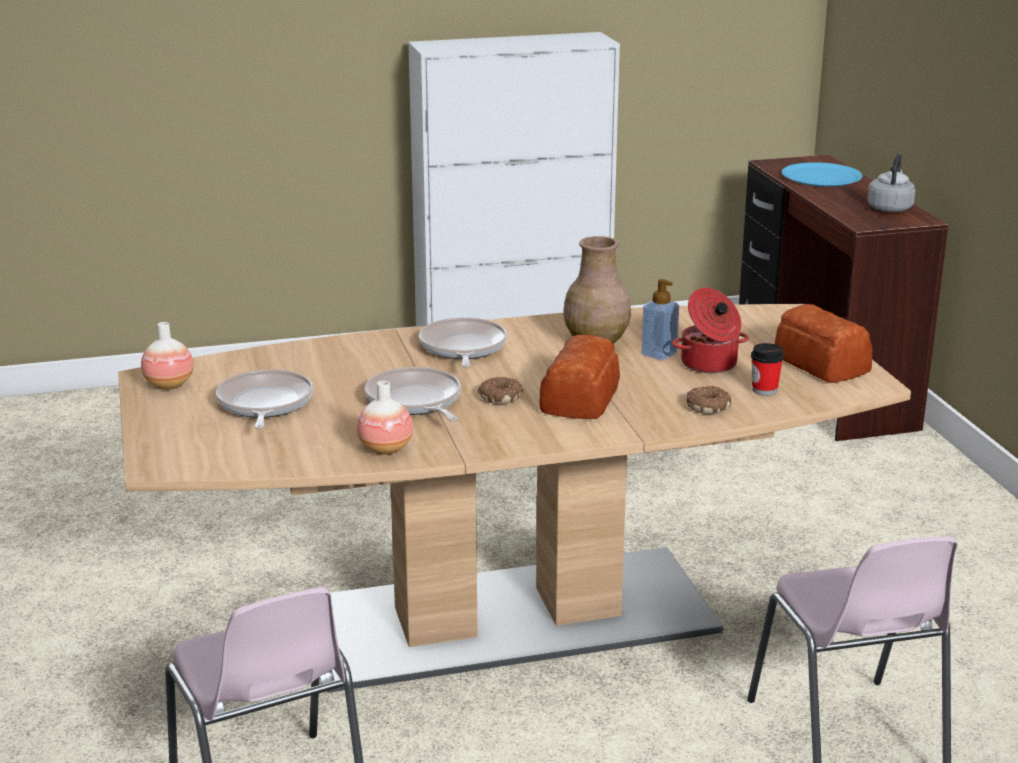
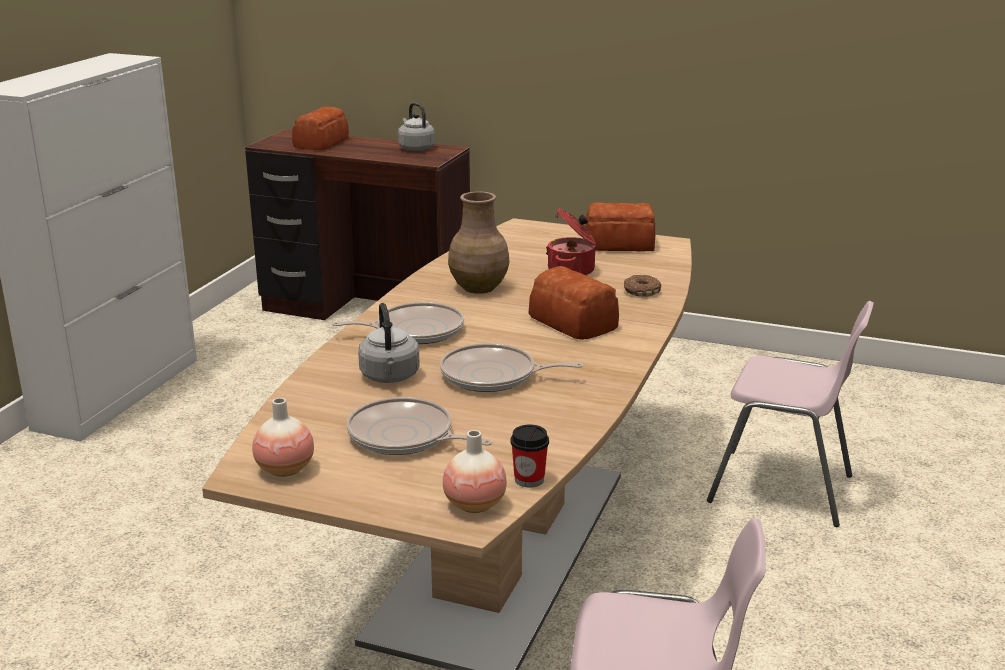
camera: 55 degrees left, 0 degrees up
(361, 368) = (390, 377): none -> grey kettle
(385, 449) = (569, 412): vase -> vase (474, 505)
(462, 348) = (414, 331): frying pan -> frying pan turned 135 degrees clockwise
(500, 396) = (529, 345): donut -> none
(659, 354) = (532, 277): soap dispenser -> none
(764, 390) = (637, 270): cup -> cup (529, 479)
(821, 177) = (322, 143): blue plate -> bread

